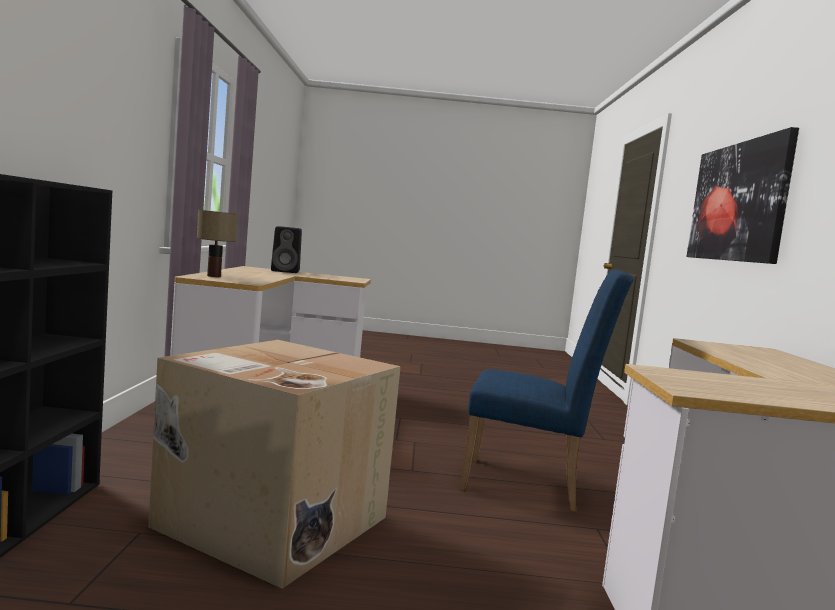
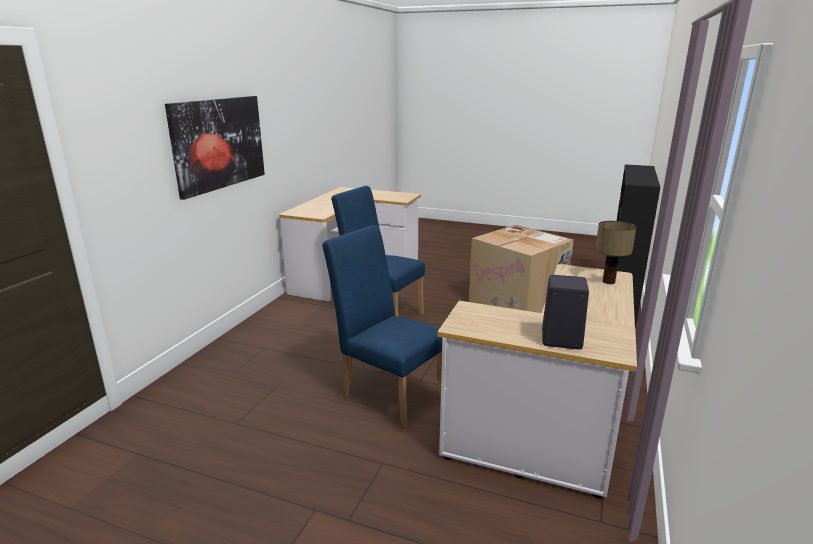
camera: 160 degrees left, 15 degrees up
(425, 410) = (387, 393): none -> blue chair

